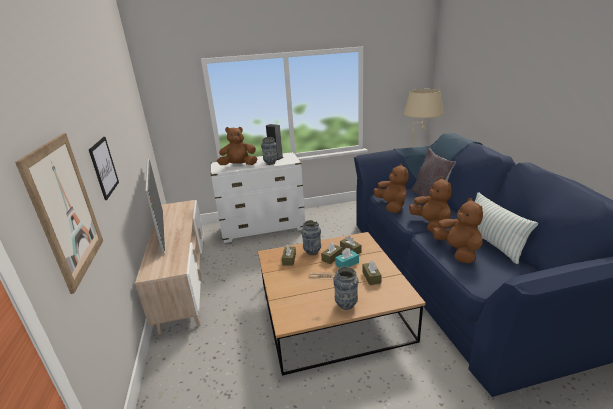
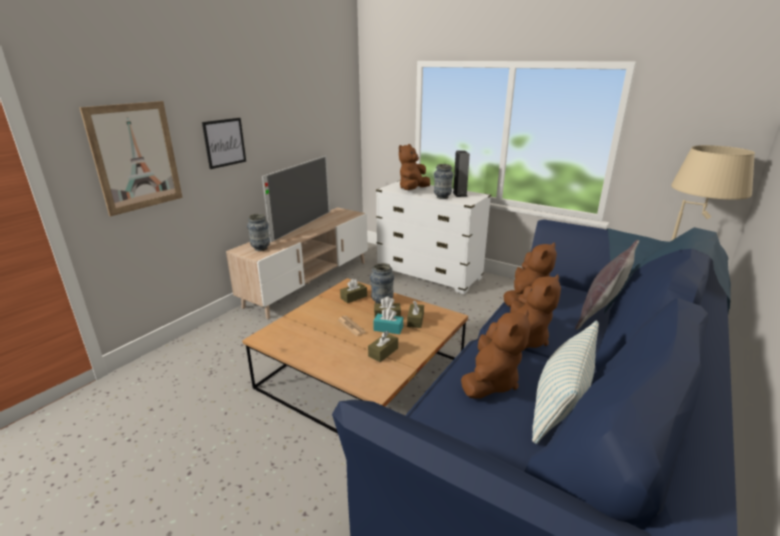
camera: 45 degrees right, 0 degrees up
(239, 165) = (413, 190): brown plush toy -> brown plush toy turned 90 degrees counterclockwise
(346, 305) = (320, 356): vase -> vase (260, 248)

